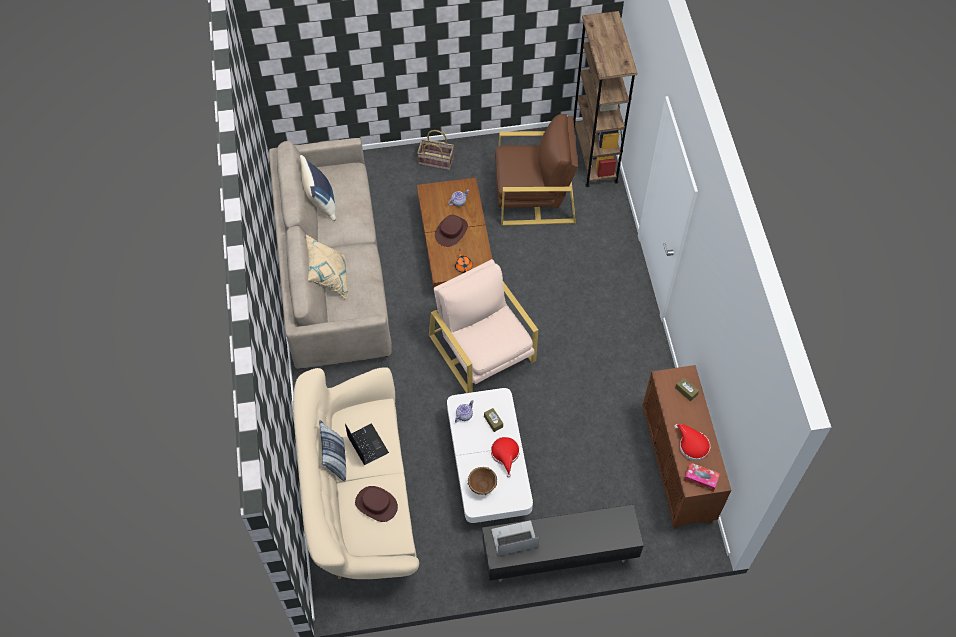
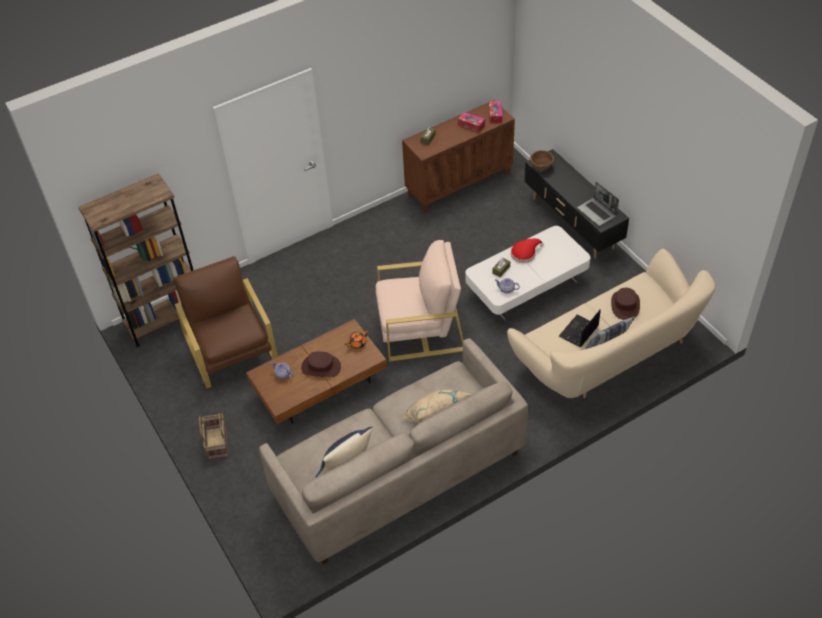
camera: 110 degrees left, 10 degrees down
(482, 349) = (420, 327): beige armchair -> beige armchair turned 135 degrees counterclockwise
(482, 486) = (560, 257): brown bowl -> brown bowl (541, 168)
(692, 445) = (471, 125): red hat -> tissue box

